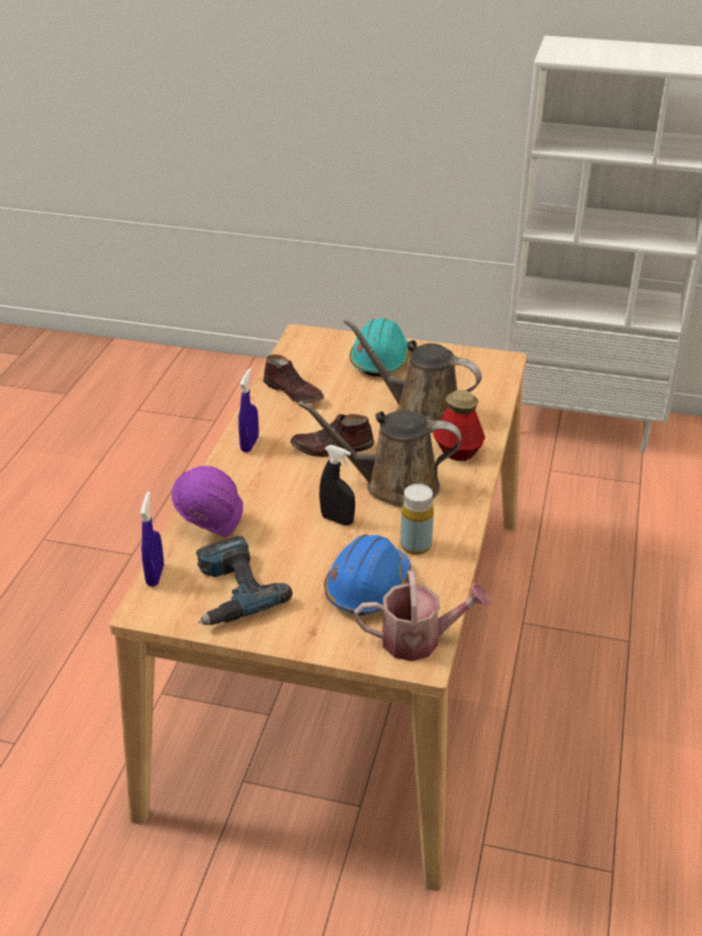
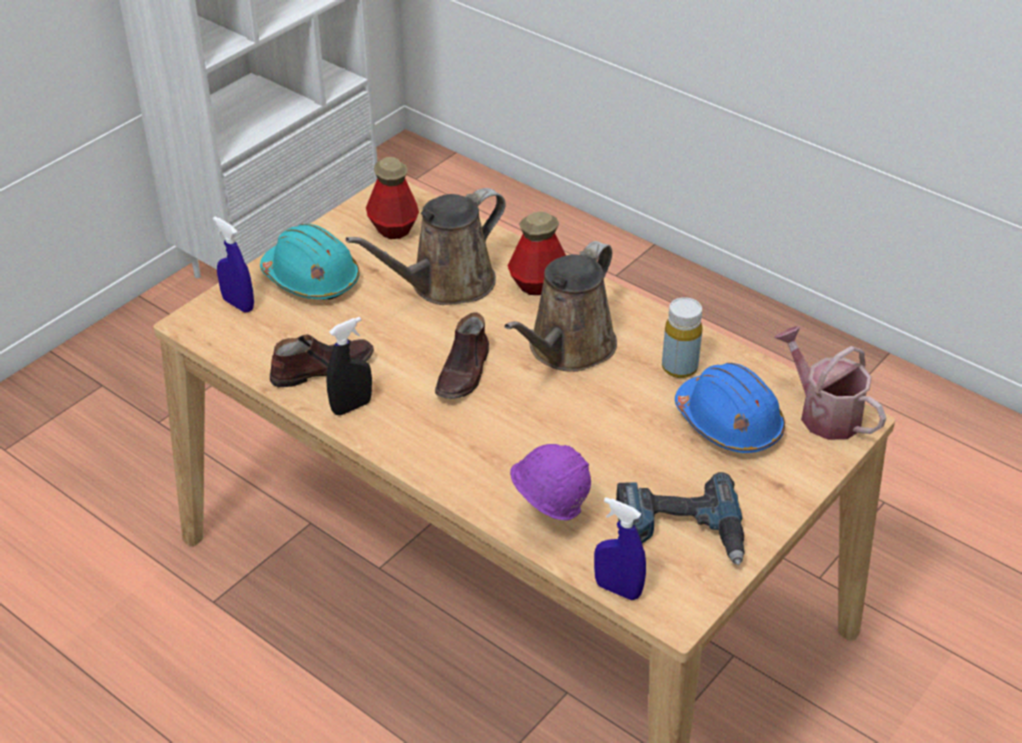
camera: 65 degrees left, 5 degrees up
(249, 444) = (406, 438): blue spray bottle -> blue spray bottle (238, 304)
(337, 520) = (602, 410): black spray bottle -> black spray bottle (351, 406)
(419, 639) = (823, 413): watering can -> watering can turned 60 degrees counterclockwise
(464, 374) = (393, 228): none -> bottle

